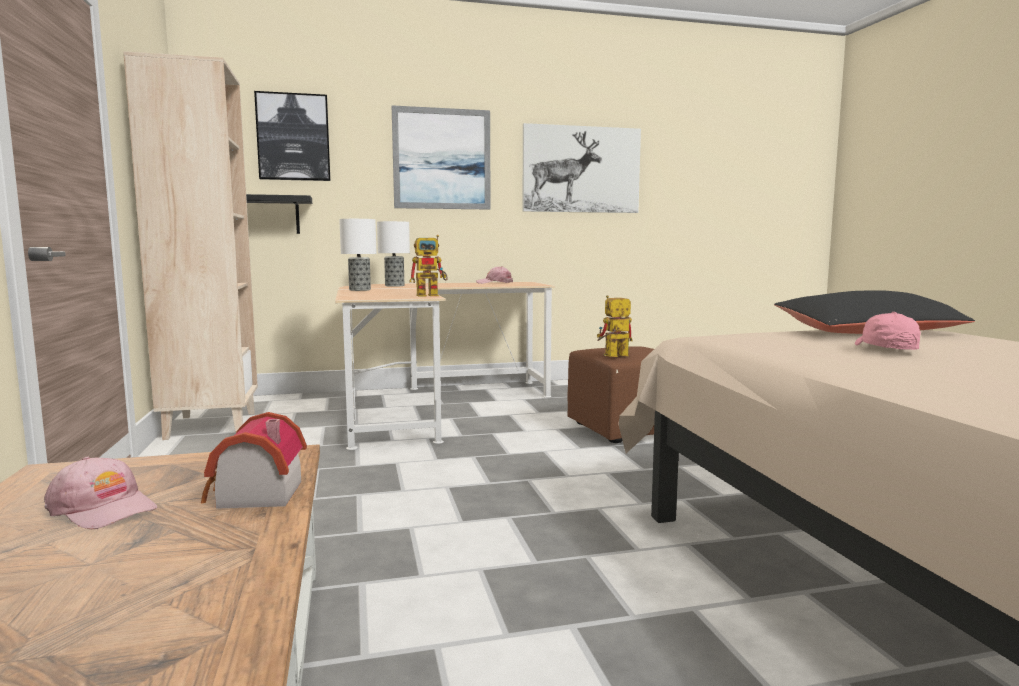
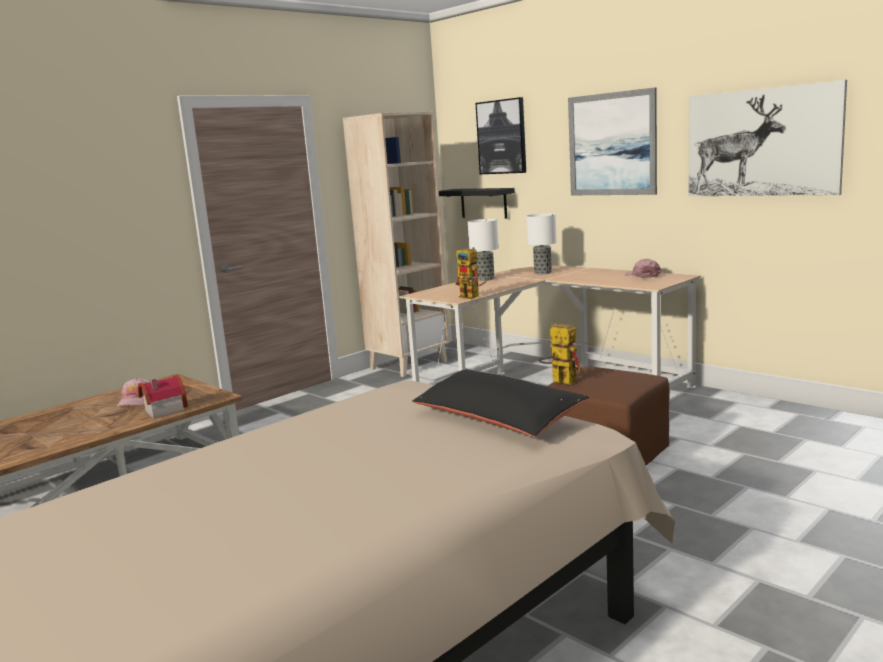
camera: 60 degrees right, 5 degrees up
(884, 349) = (372, 431): pink cap -> none

